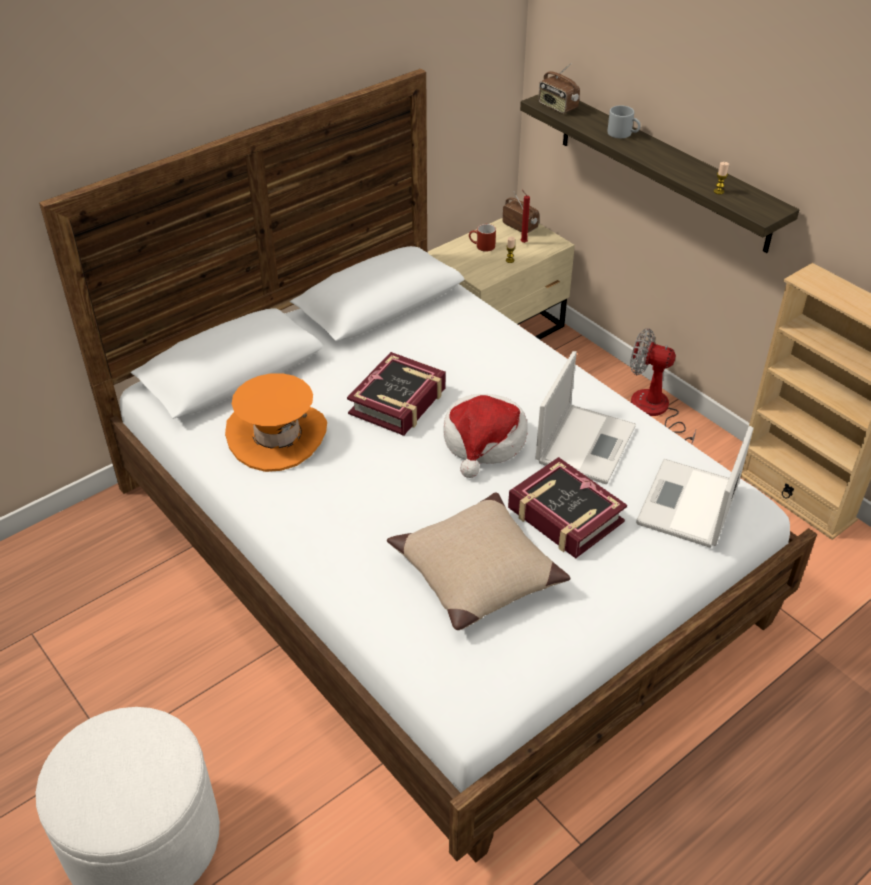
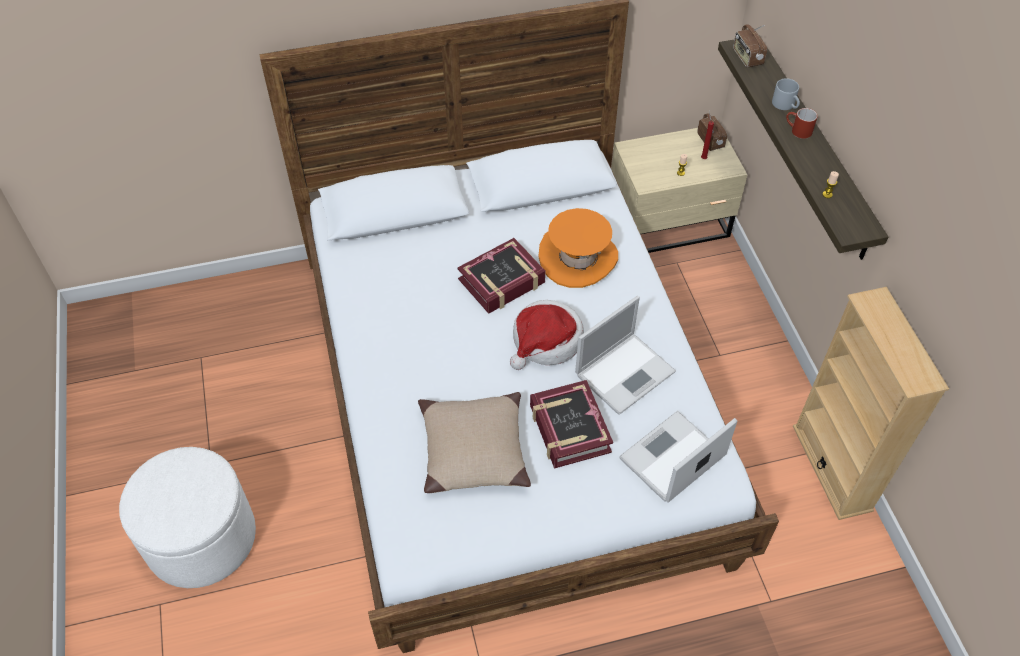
camera: 25 degrees right, 10 degrees up
(277, 436) = (396, 280): orange hat -> orange hat (578, 258)
(482, 247) = (665, 151): red mug -> red mug (797, 131)
(655, 413) = (759, 347): fan -> none

